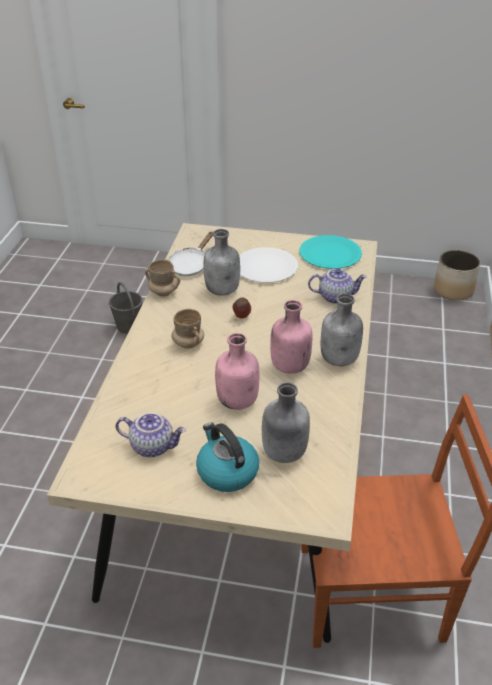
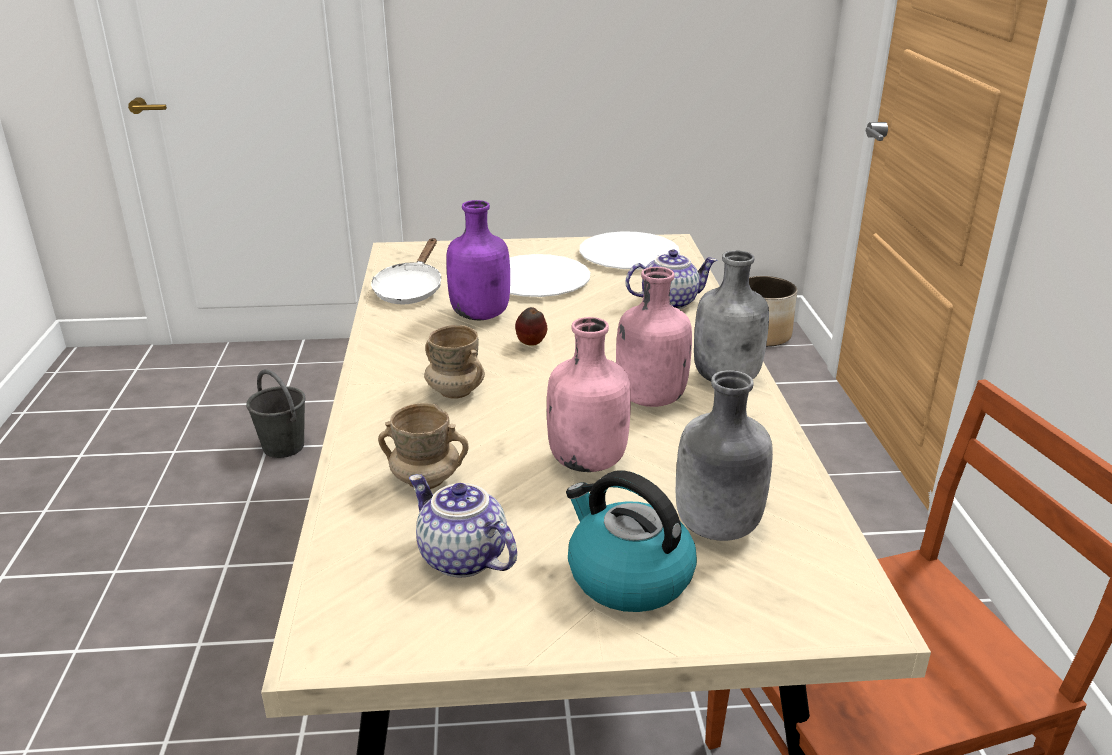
camera: 15 degrees left, 10 degrees down
(153, 446) = (460, 558): teapot -> teapot turned 135 degrees counterclockwise
(163, 292) = (378, 328): beige mug -> beige mug (426, 479)
(223, 290) = (481, 315): grey bottle -> purple bottle
(330, 254) = (629, 254): turquoise plate -> white plate

